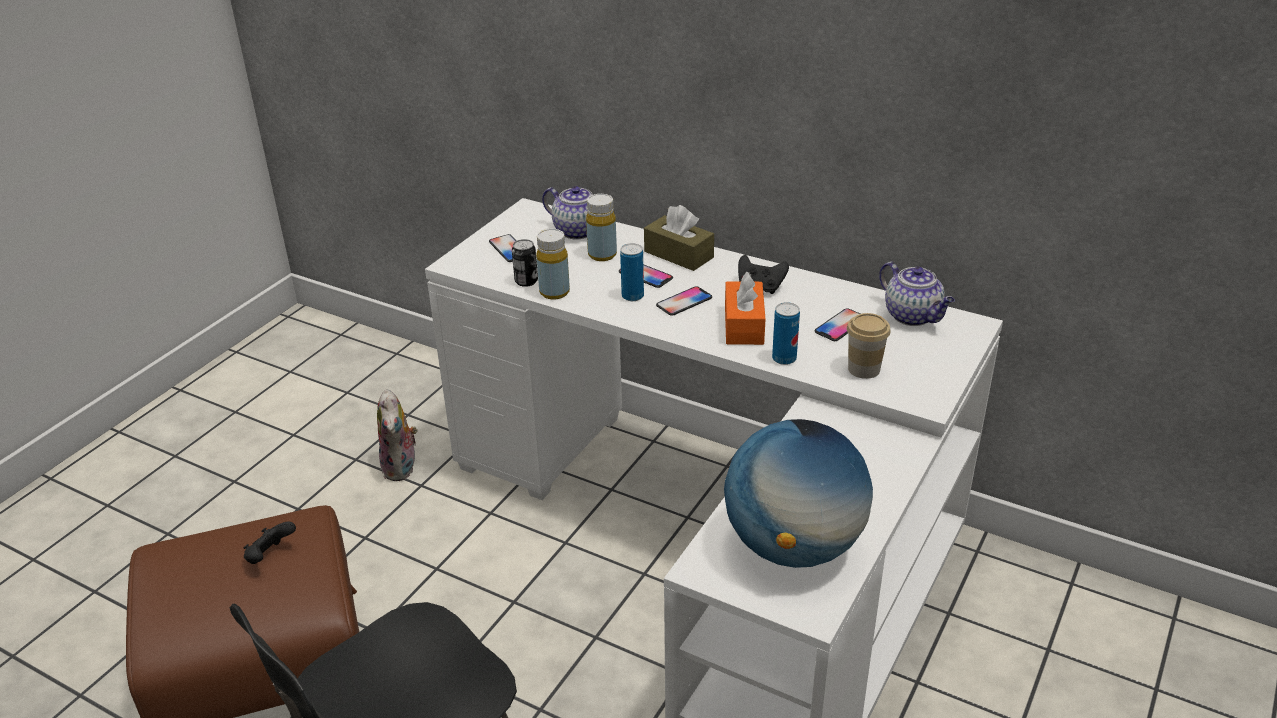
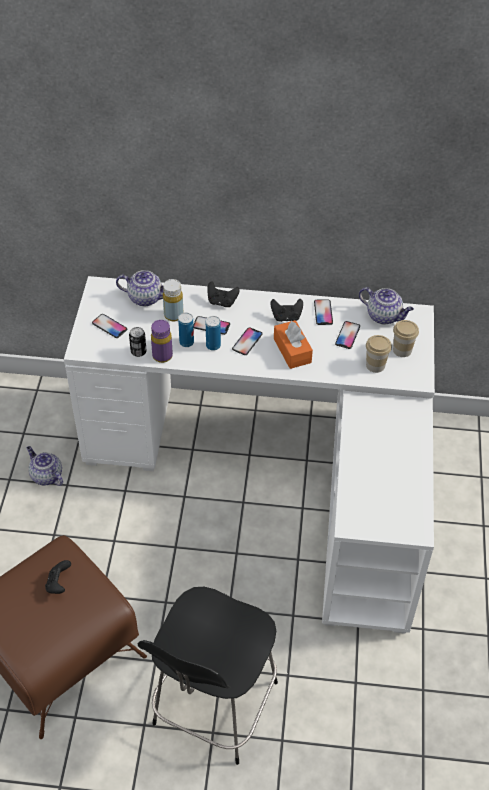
camera: 25 degrees left, 15 degrees up
(402, 468) = (46, 476): plush toy -> teapot
(554, 292) = (162, 356): yellow bottle -> purple bottle
(678, 254) = (222, 302): brown tissue box -> black game controller
(784, 359) = (328, 370): can -> can (186, 342)
(793, 546) = (389, 495): globe -> none
(819, 294) = (323, 312): none -> phone
(919, 361) = (402, 350): none -> cup

